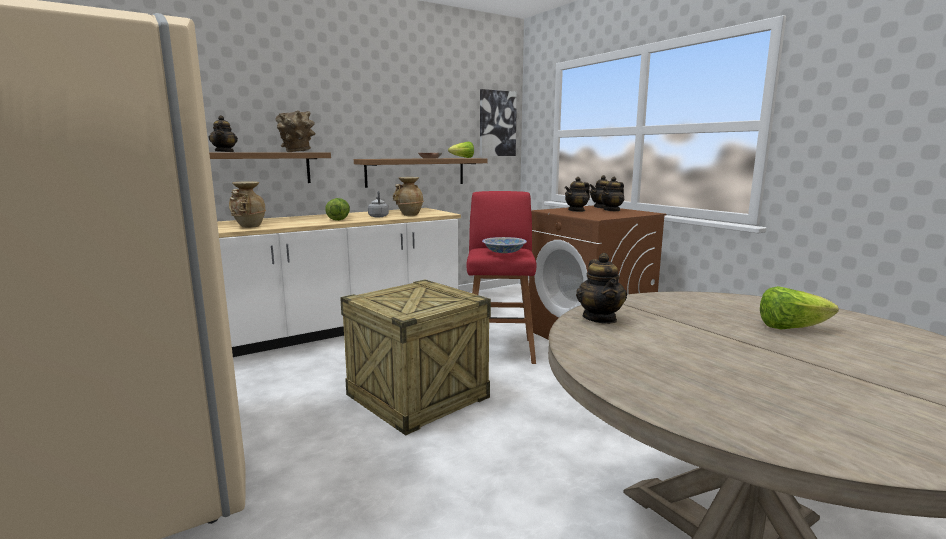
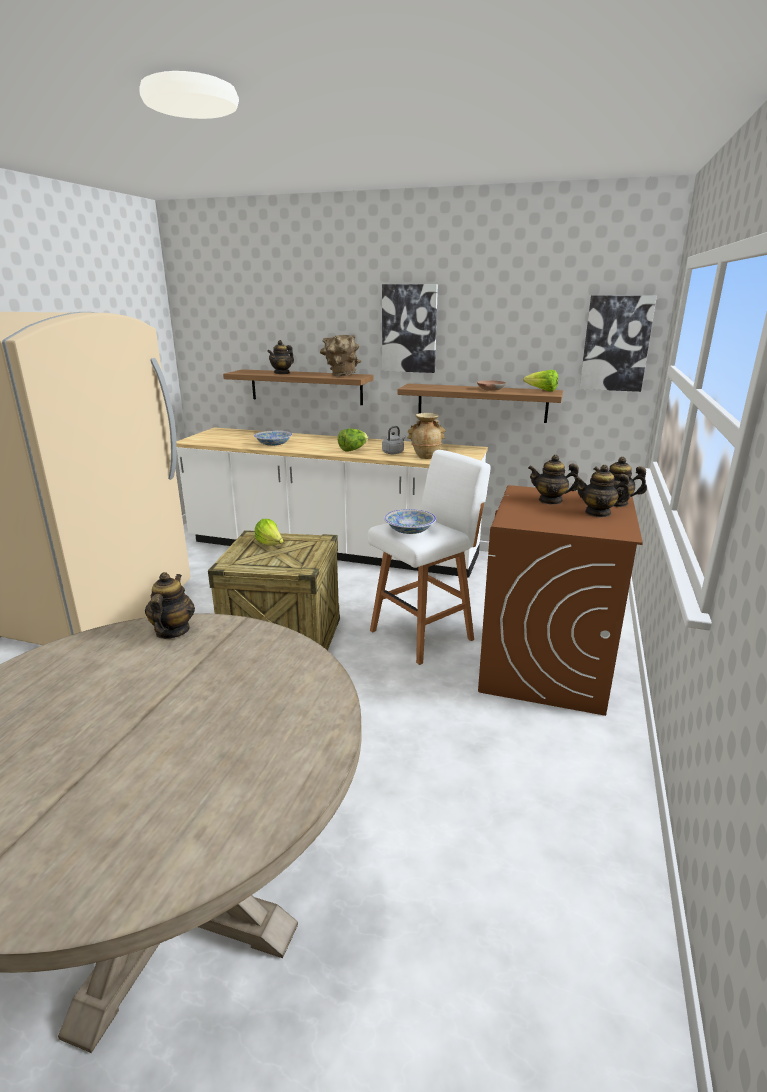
camera: 50 degrees right, 10 degrees up
(248, 226) = (273, 444): beige vase -> bowl
(351, 109) = (409, 328): none -> picture
(499, 349) = (424, 634): red stool -> white stool
(600, 318) = (172, 631): teapot -> teapot turned 135 degrees clockwise
(791, 328) = (223, 729): lettuce -> lettuce (270, 545)

